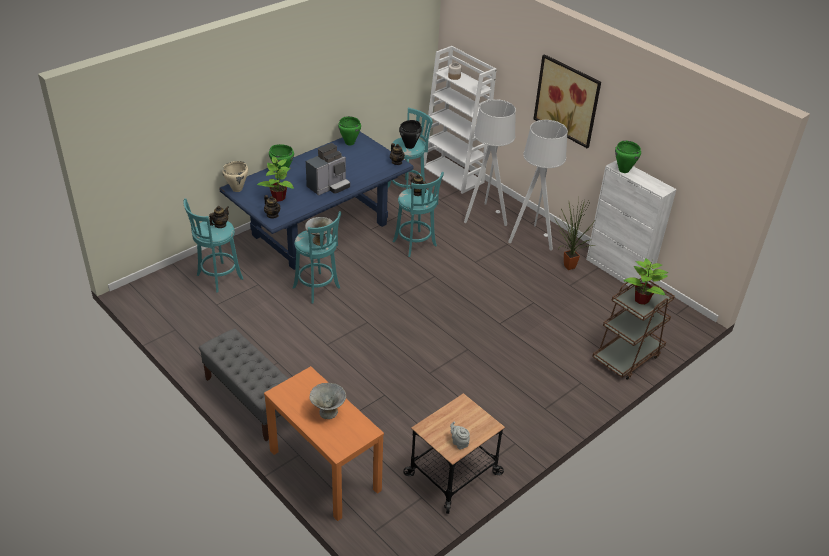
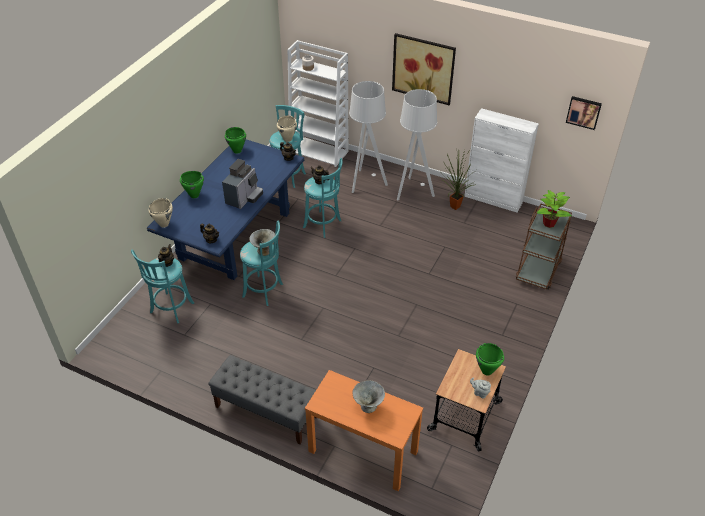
camera: 20 degrees left, 5 degrees up
(278, 198) = (206, 222): potted plant -> none
(410, 146) = (288, 139): black cooking pot -> beige cooking pot
(623, 170) = (490, 118): green cooking pot -> green cooking pot (487, 371)
(725, 185) = (583, 112): none -> picture

